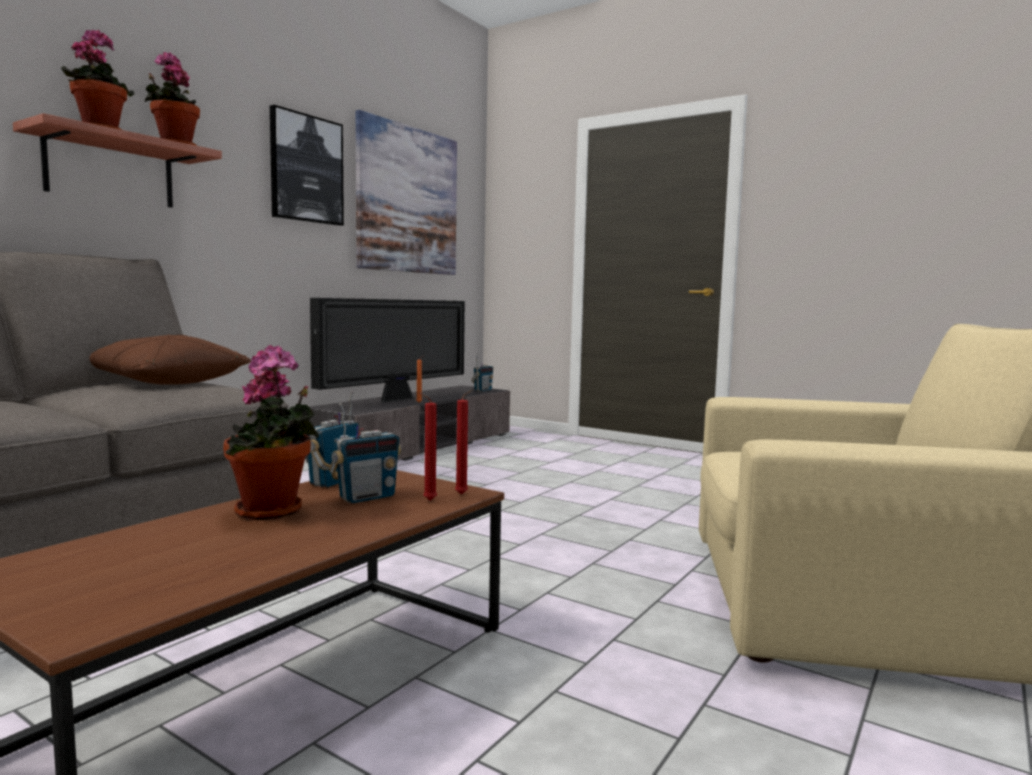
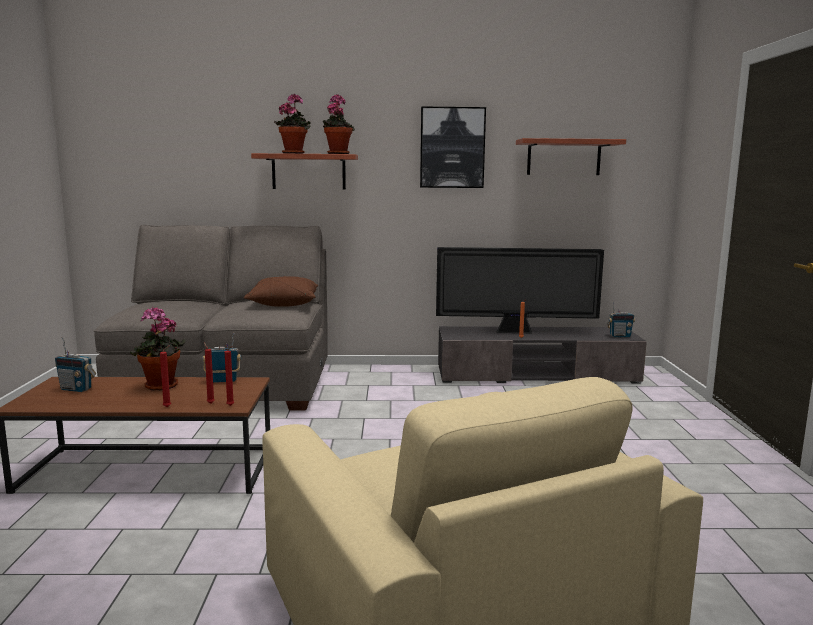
camera: 55 degrees right, 5 degrees up
(367, 497) = (202, 393): radio -> radio (76, 389)
(395, 521) = (168, 407): none -> red candle
(408, 200) = (563, 157): picture -> shelf

